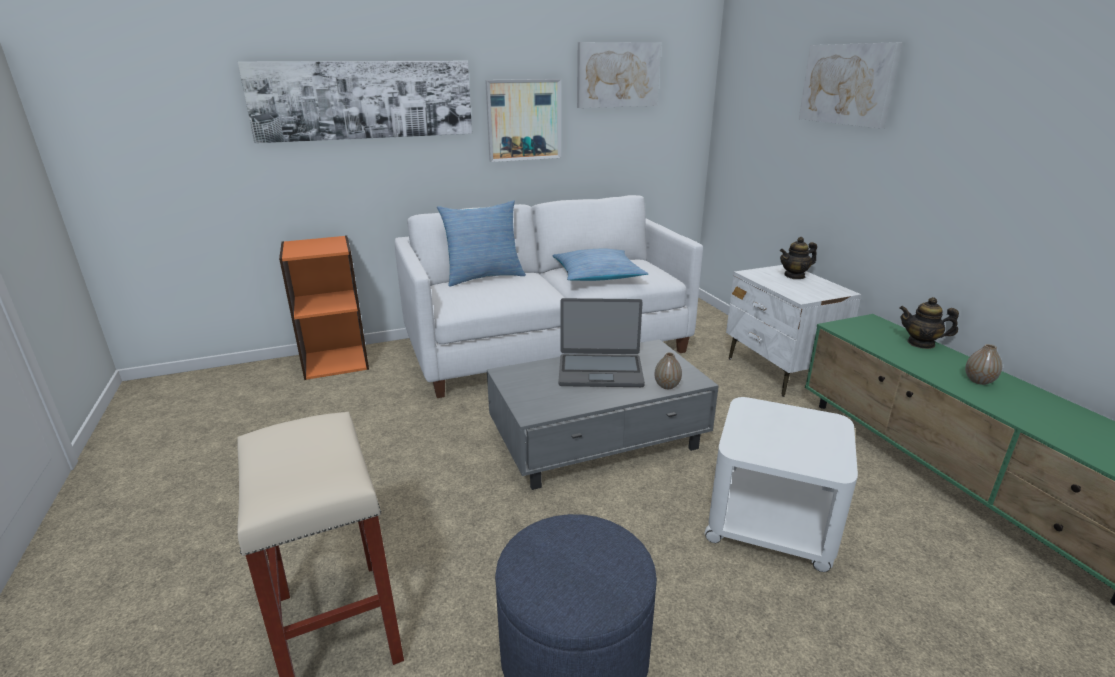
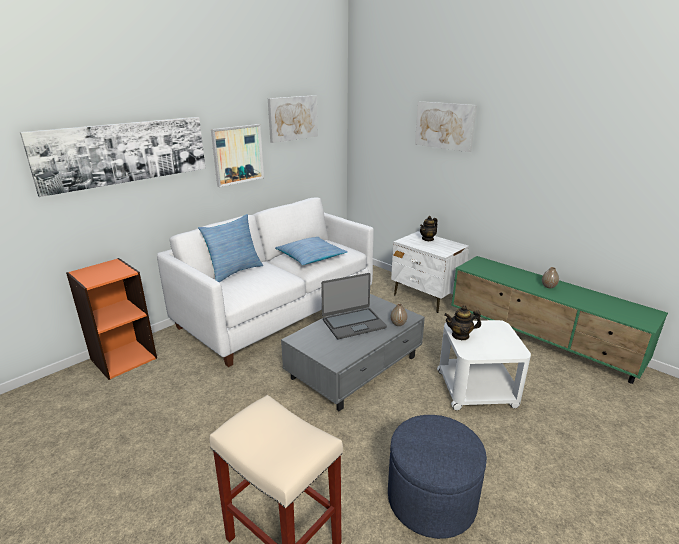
camera: 25 degrees left, 0 degrees up
(921, 343) = (511, 270): teapot -> teapot (460, 335)

